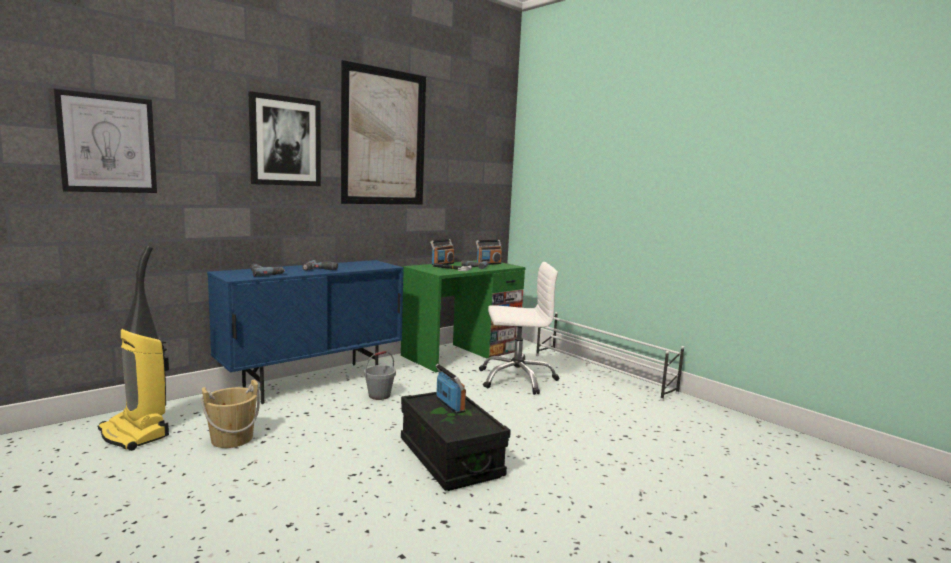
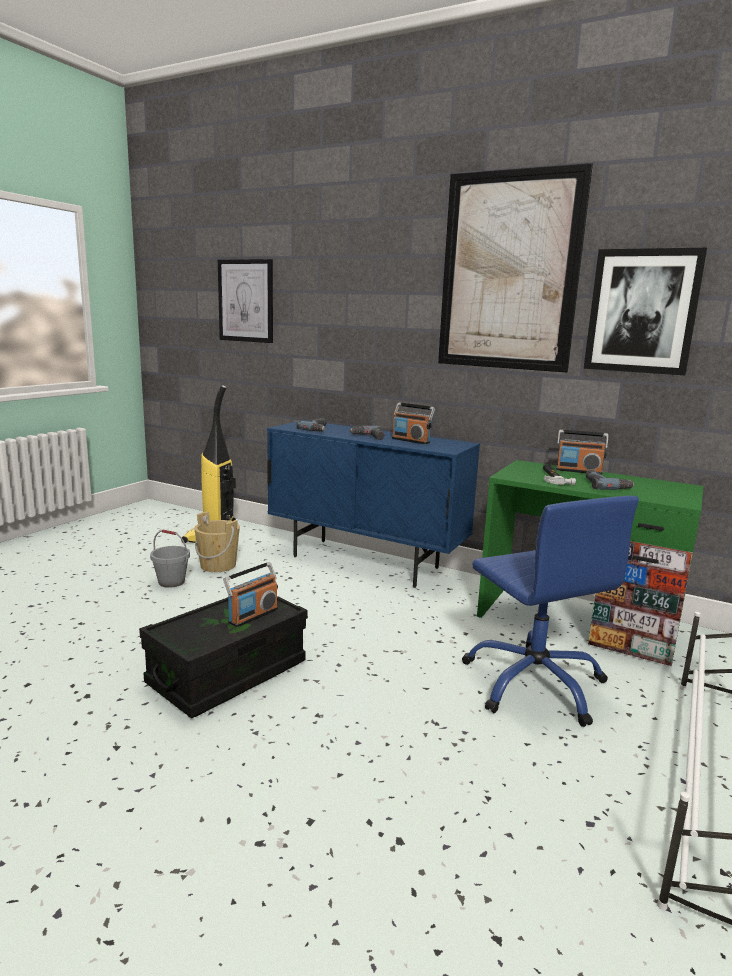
camera: 70 degrees right, 5 degrees up
(285, 141) = (379, 288): picture -> picture (642, 311)
(379, 395) = (364, 600): grey bucket -> grey bucket (172, 582)
(488, 264) = (657, 489): radio -> radio (411, 440)
(516, 379) = (534, 683): white office chair -> blue office chair

